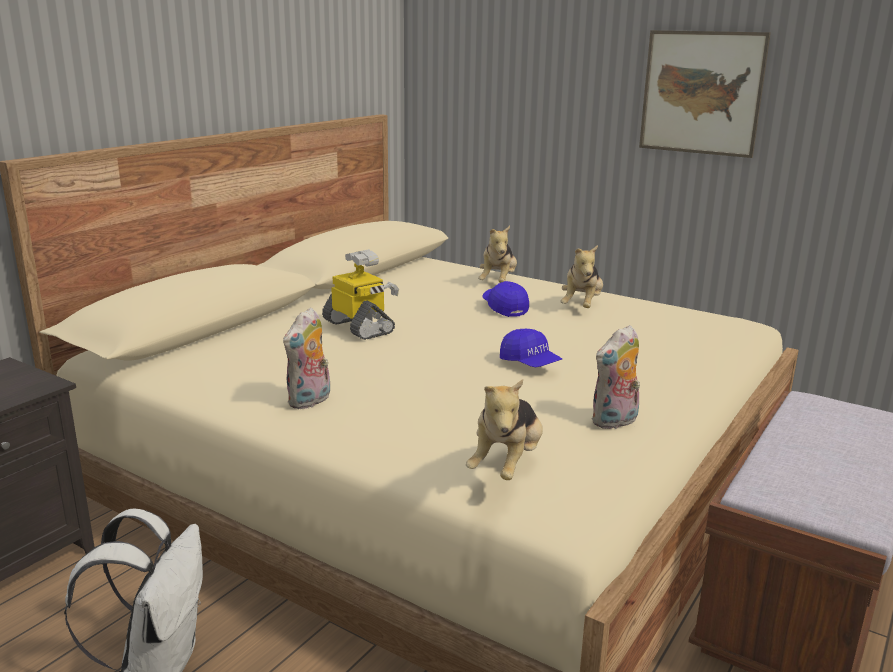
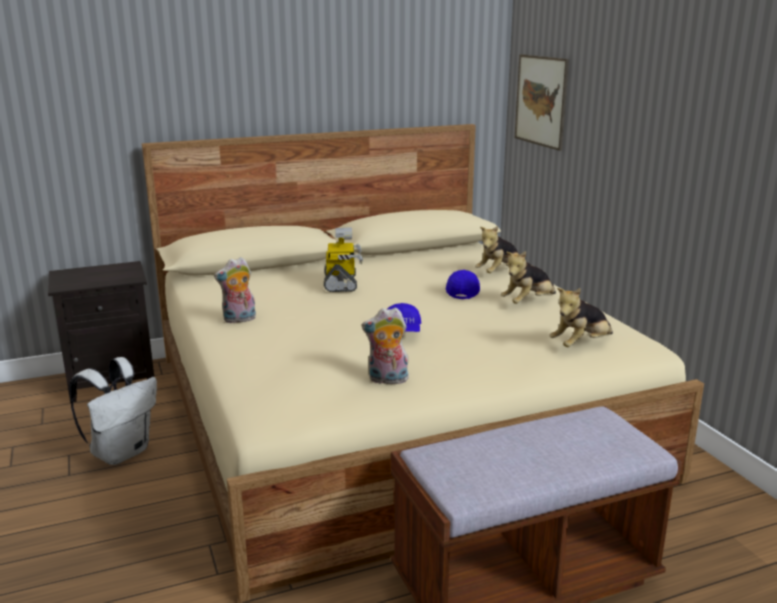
camera: 35 degrees right, 0 degrees up
(507, 465) = (267, 381): plush toy -> plush toy (580, 345)
(701, 93) = (683, 126): picture -> picture (541, 101)

